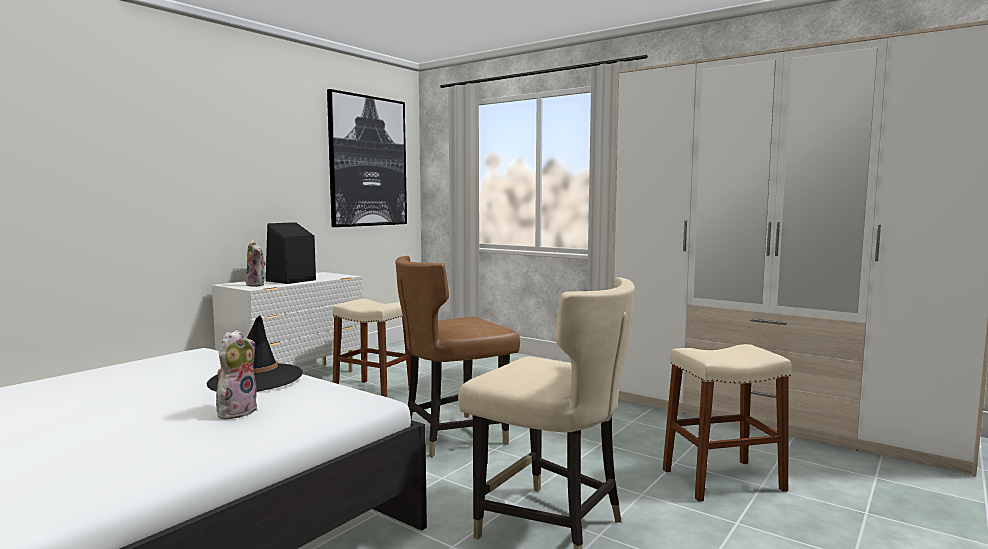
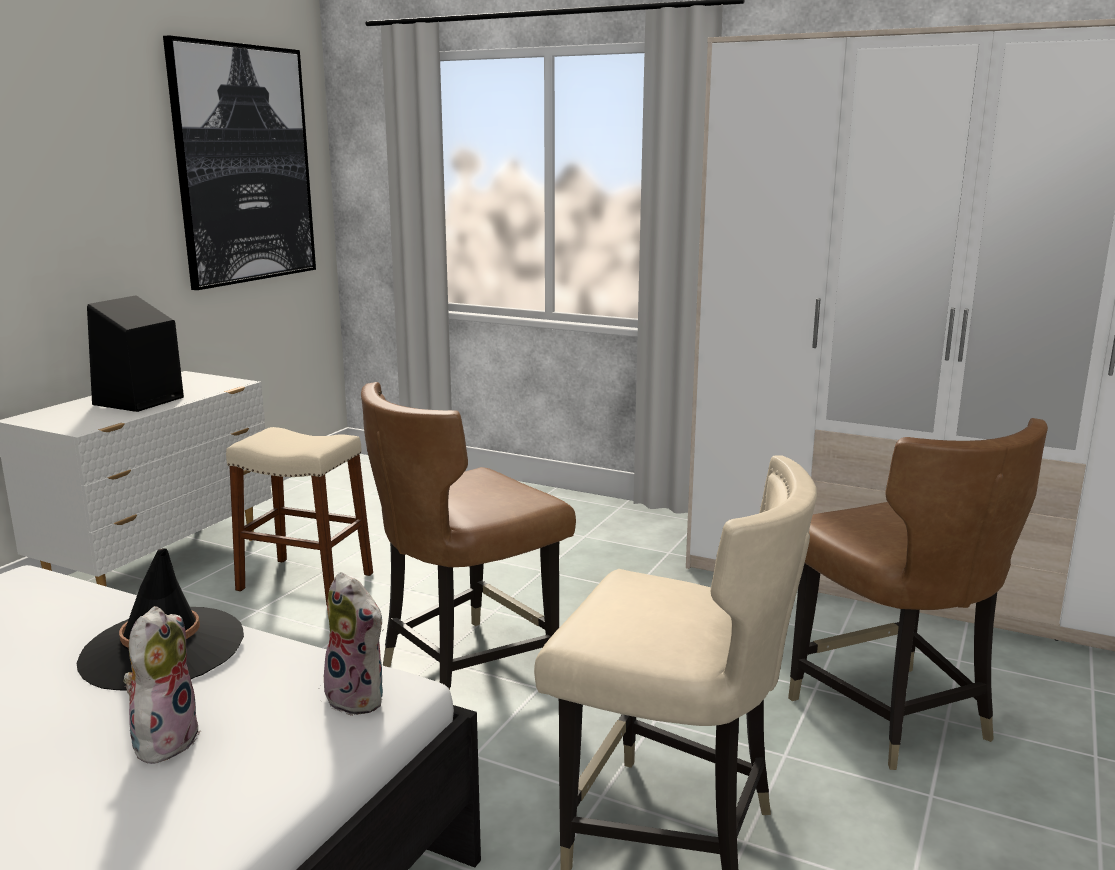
camera: 10 degrees left, 10 degrees up
(257, 285) = (82, 418): plush toy -> plush toy (360, 698)
(722, 480) = (891, 716): beige stool -> brown chair

